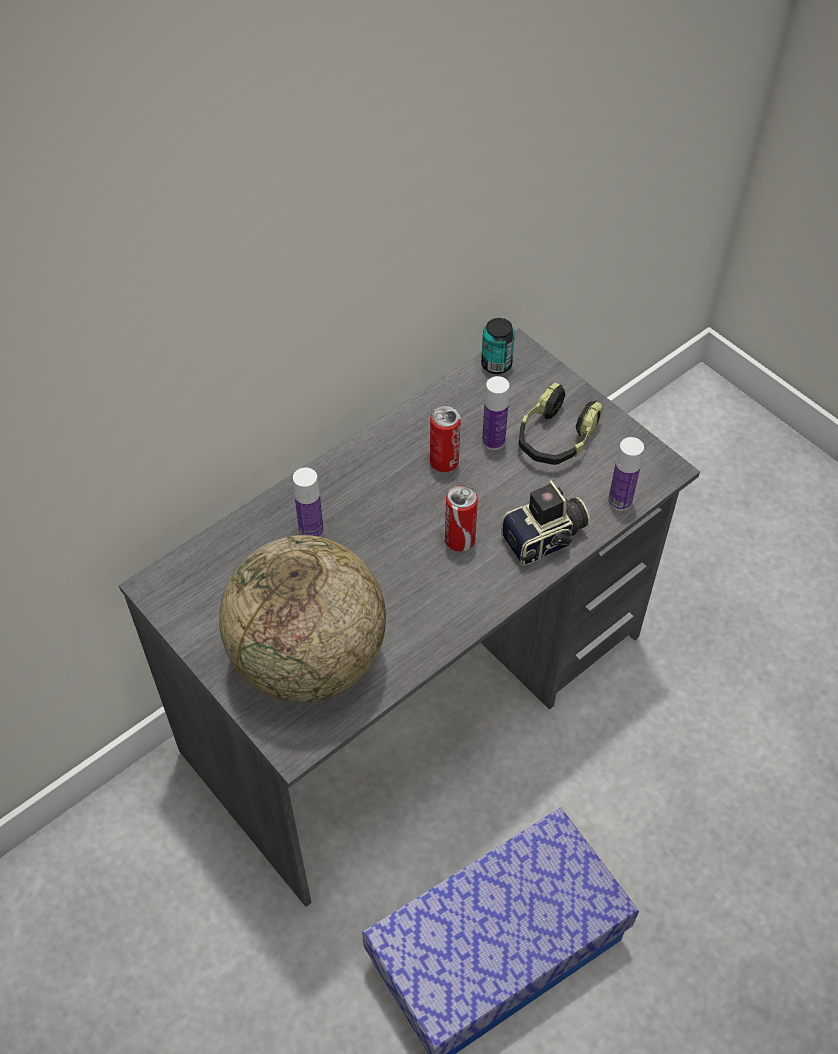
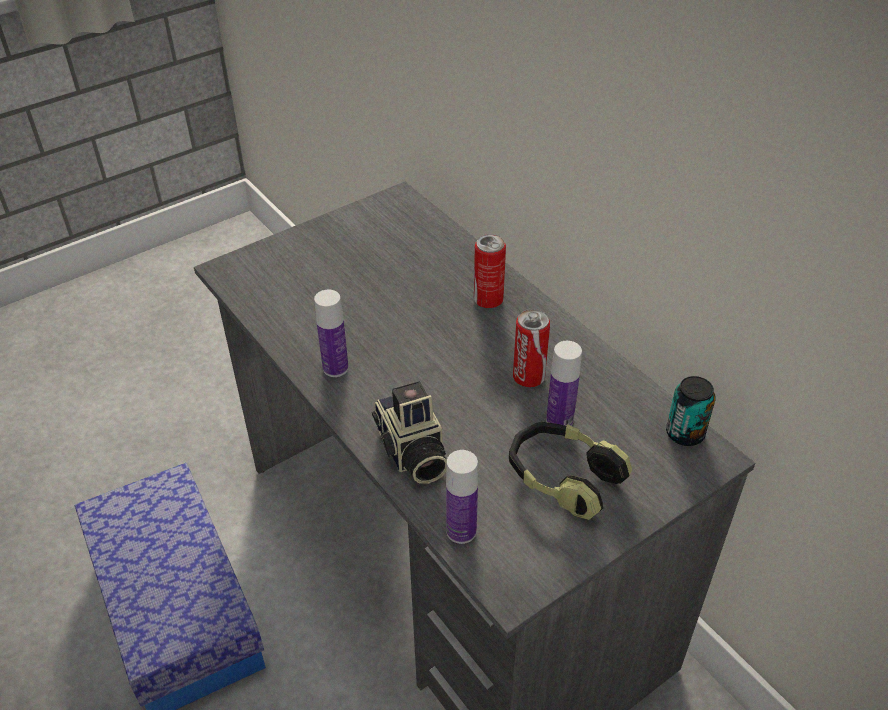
camera: 95 degrees right, 10 degrees down
(309, 659) = (305, 278): globe -> none
(311, 531) = (445, 281): bottle -> bottle (335, 368)
(459, 540) = (421, 382): can -> can (488, 300)

